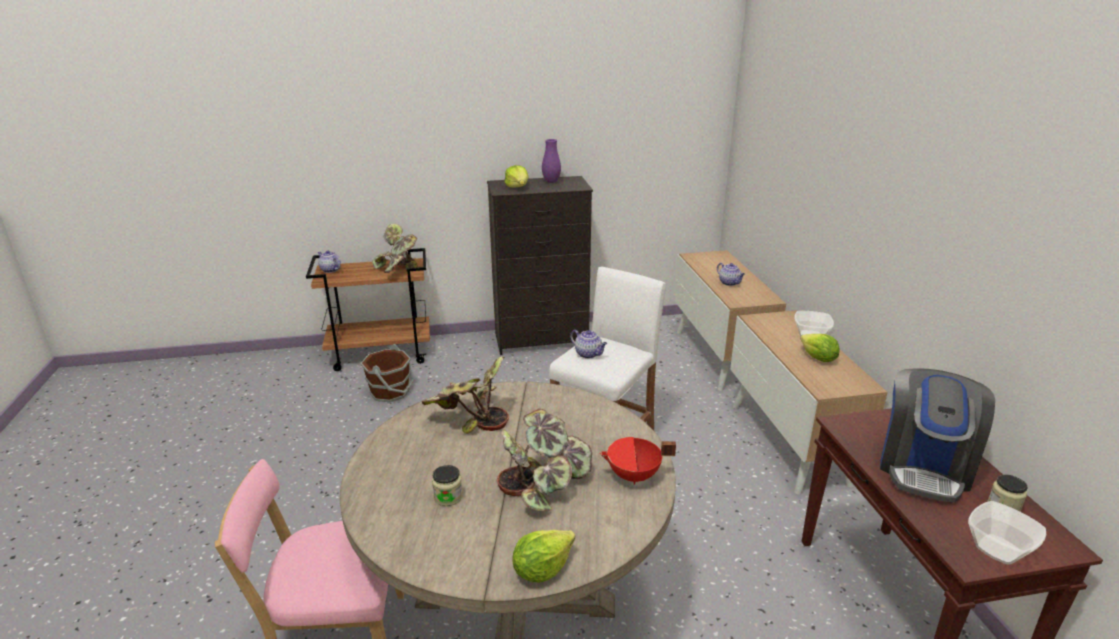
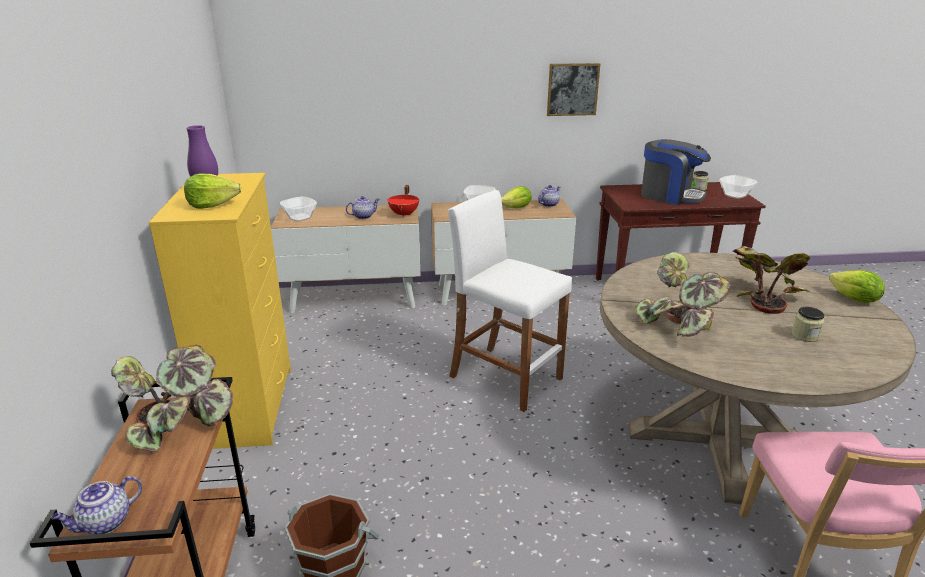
camera: 85 degrees left, 0 degrees up
(542, 340) = (251, 406): black dresser -> yellow dresser
(589, 354) = (519, 280): teapot -> teapot (548, 204)
(634, 476) = (730, 265): red cooking pot -> red cooking pot (404, 214)
(708, 260) = (300, 217): none -> bowl
(931, 250) = (572, 89): none -> picture

